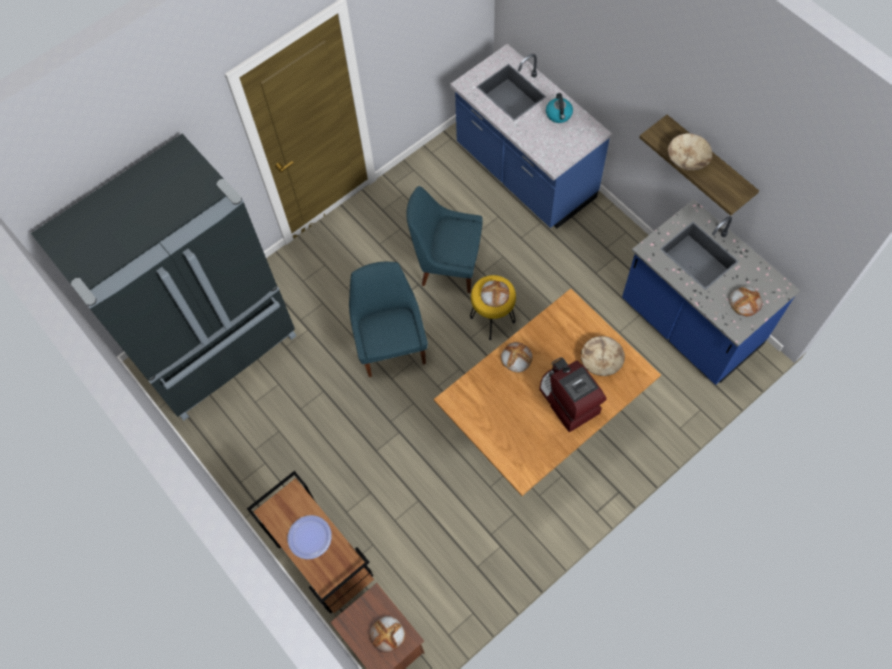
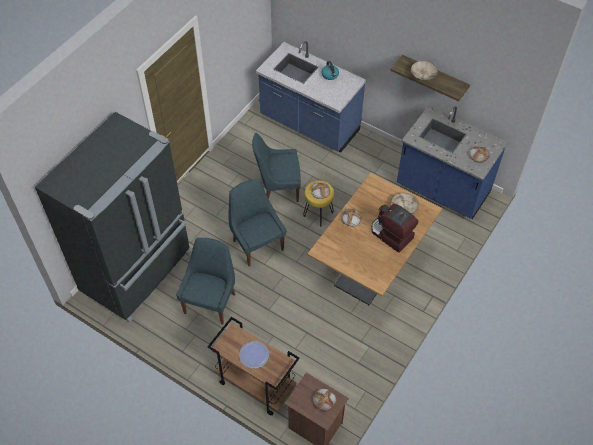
camera: 20 degrees left, 10 degrees down
(301, 418) = (211, 302): none -> blue chair

